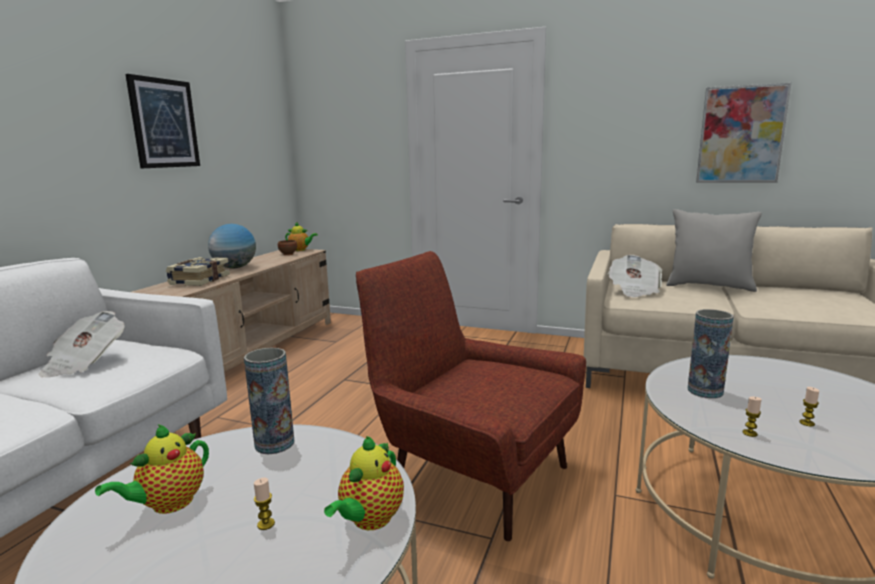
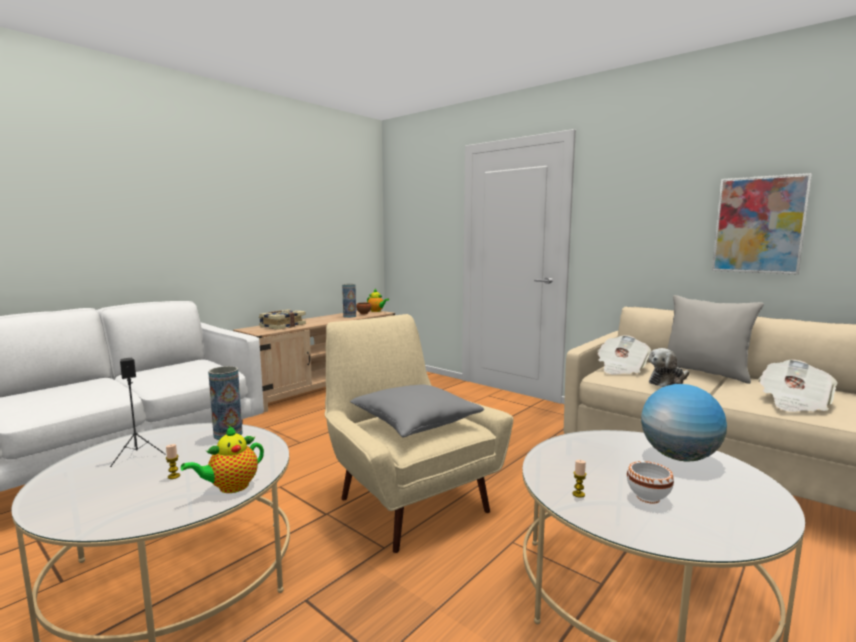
camera: 20 degrees right, 5 degrees down
(84, 363) = (172, 370): newspaper -> newspaper (793, 403)
(164, 123) = (274, 212): picture -> none
(168, 504) = (138, 455): teapot -> black speaker
(235, 268) = (315, 320): globe -> globe (679, 457)
(471, 474) = (408, 500): red armchair -> beige armchair
(488, 383) = (415, 423): none -> grey pillow
(690, 299) = (667, 382): none -> plush toy
(705, 391) = (585, 457): vase -> vase (349, 316)
(807, 423) = (646, 497): candle -> white bowl

